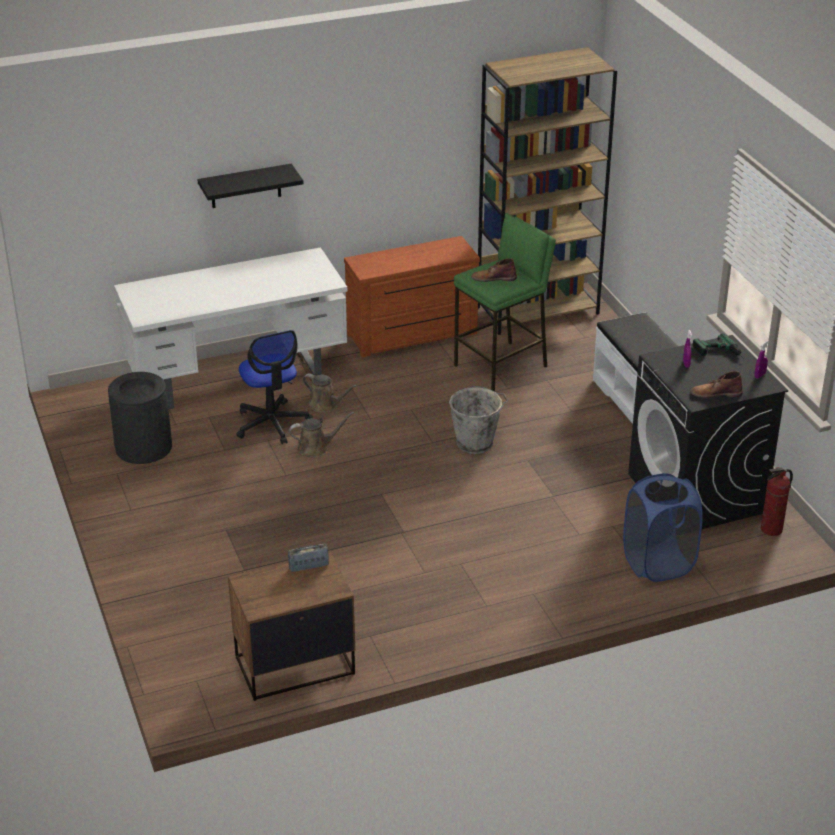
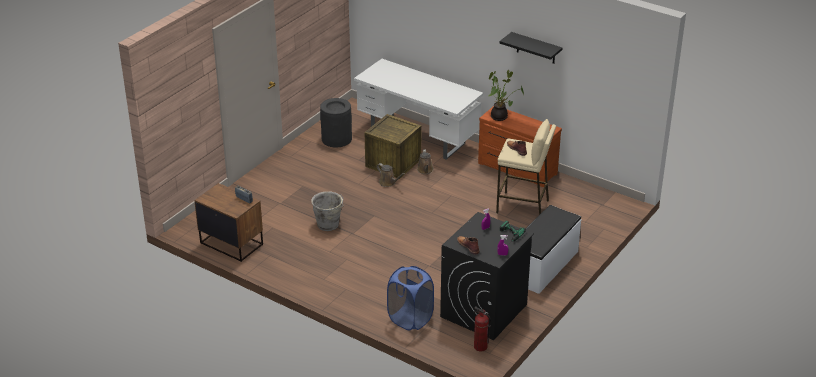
camera: 55 degrees right, 0 degrees up
(245, 186) = (449, 38): black shelf -> black shelf (536, 48)
(272, 423) = (393, 163): office chair -> crate
(380, 264) = (500, 117): none -> potted plant
(476, 443) = (446, 225): grey bucket -> grey bucket (328, 225)
(501, 366) = (523, 206): green stool -> beige stool
(538, 310) = (591, 197): brown bookcase -> none

